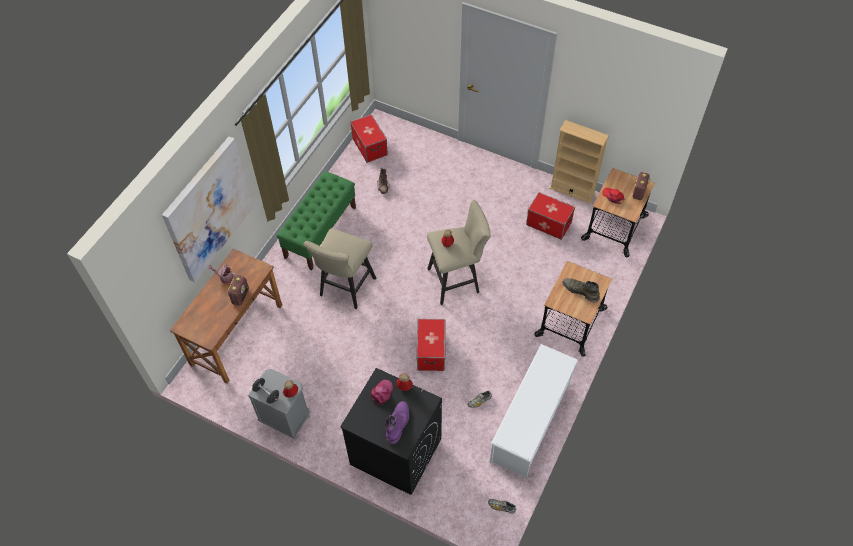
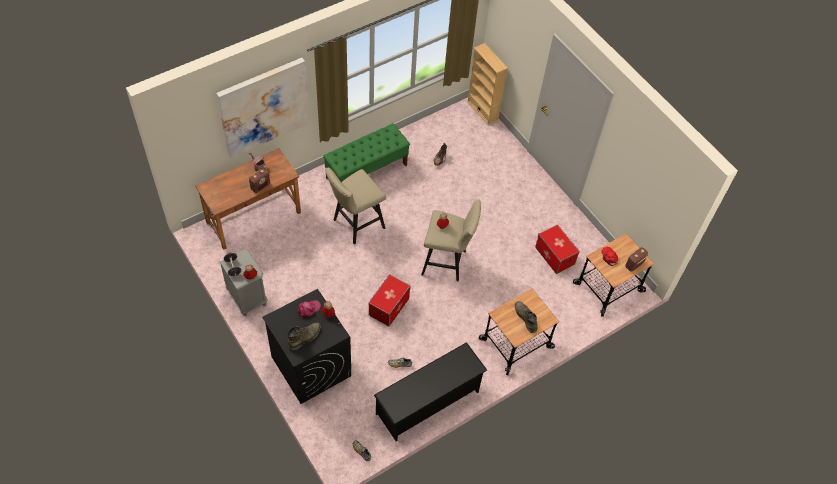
camera: 25 degrees right, 0 degrees up
(369, 146) = (450, 122): storage box -> none
(398, 423) = (305, 337): purple boot -> green boot
(530, 423) = (428, 403): white shoe rack -> black shoe rack
(572, 191) = (594, 239): beige bookcase -> beige bookcase (482, 110)

